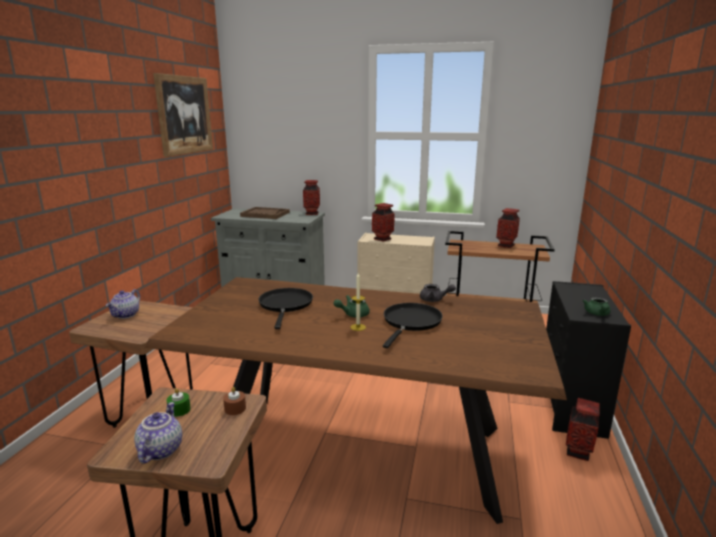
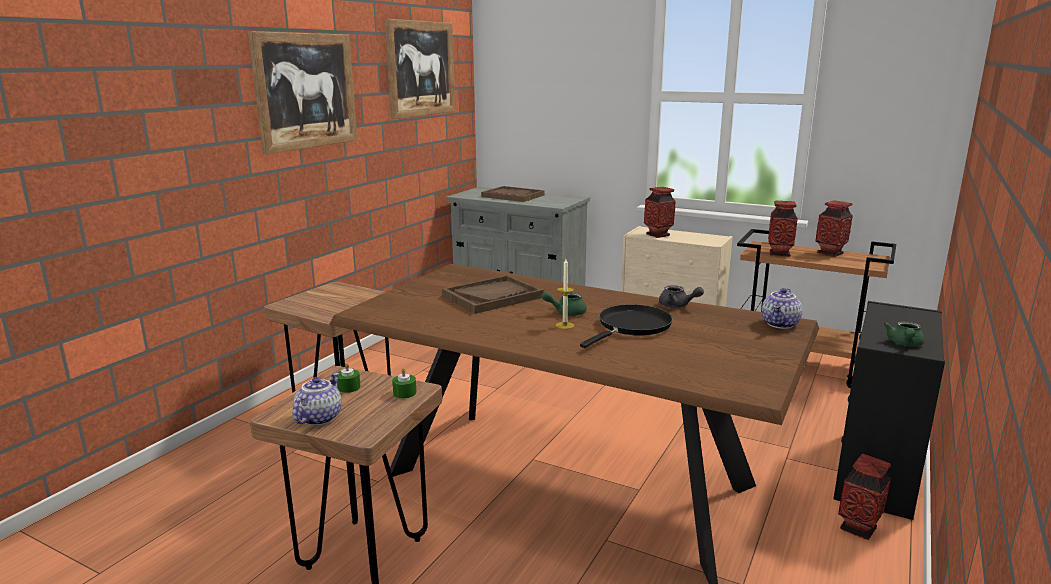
camera: 15 degrees right, 0 degrees up
(90, 134) = (306, 91): none -> picture
(126, 315) = (325, 296): teapot -> teapot (781, 324)
(235, 408) = (404, 393): brown candle -> green candle
(285, 305) = (492, 296): black frying pan -> brown tray
(312, 213) = (572, 197): vase -> vase (779, 254)

